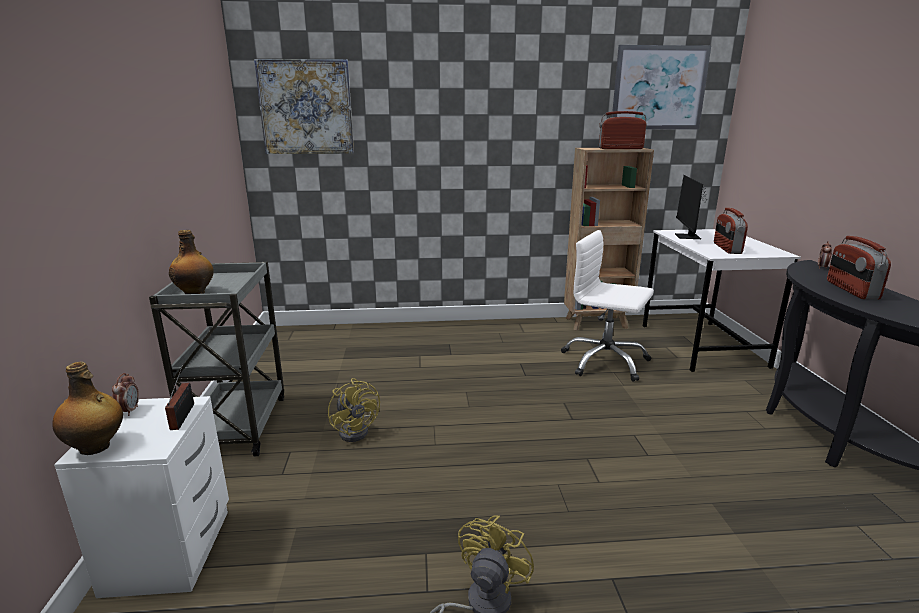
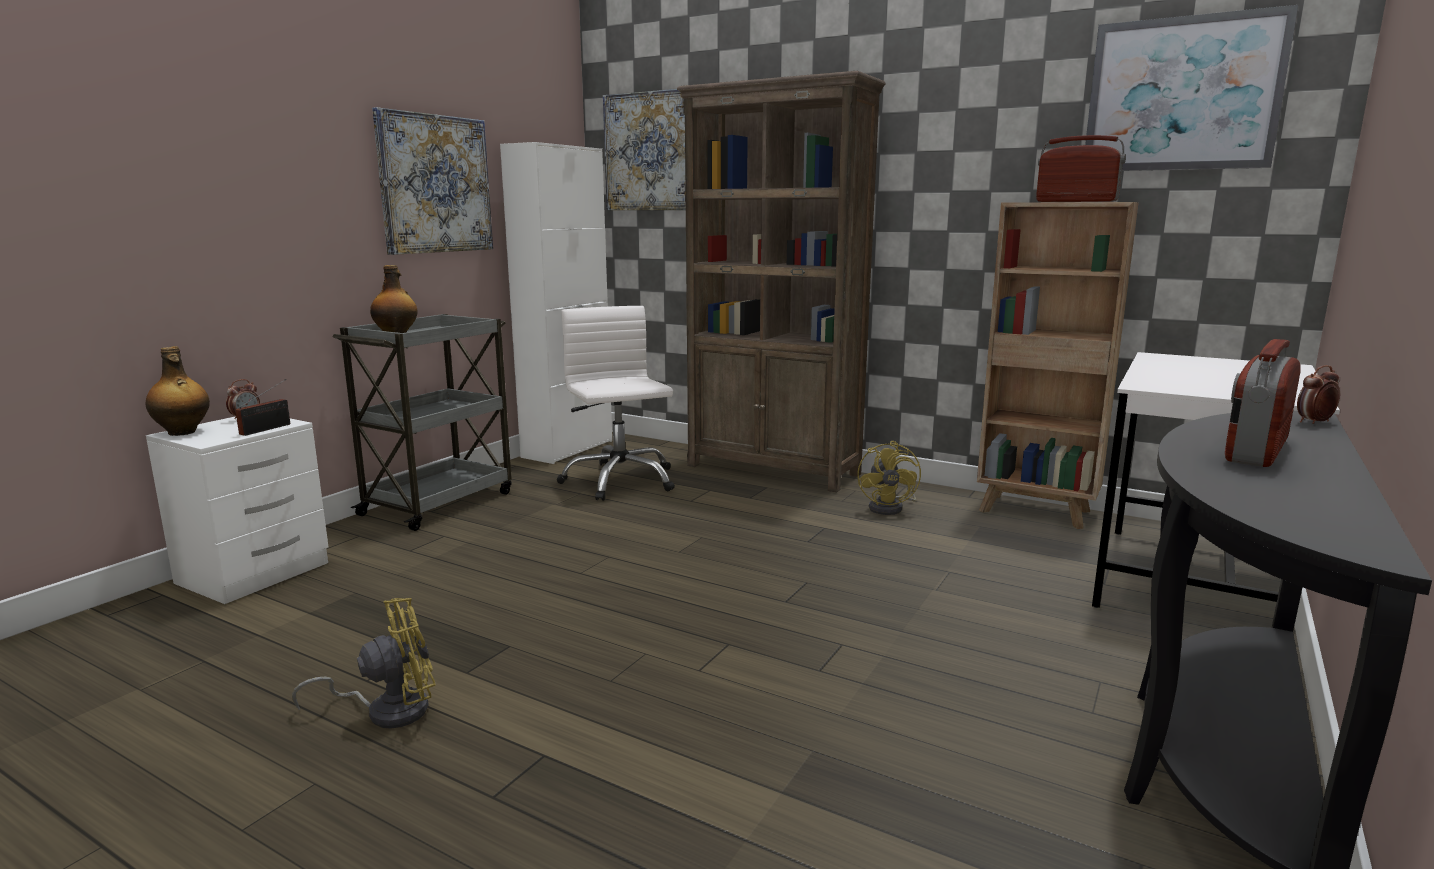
camera: 35 degrees right, 5 degrees down
(175, 147) = (435, 184): none -> picture
(270, 348) = (568, 449): none -> white cabinet
(357, 430) = (528, 537): yellow fan -> yellow fan (890, 508)
(435, 330) = (774, 470): none -> brown bookcase
(604, 362) = (957, 557): white office chair -> white office chair (619, 480)
(687, 237) = (1172, 364): monitor -> none
(726, 248) = (1202, 383): radio -> none

